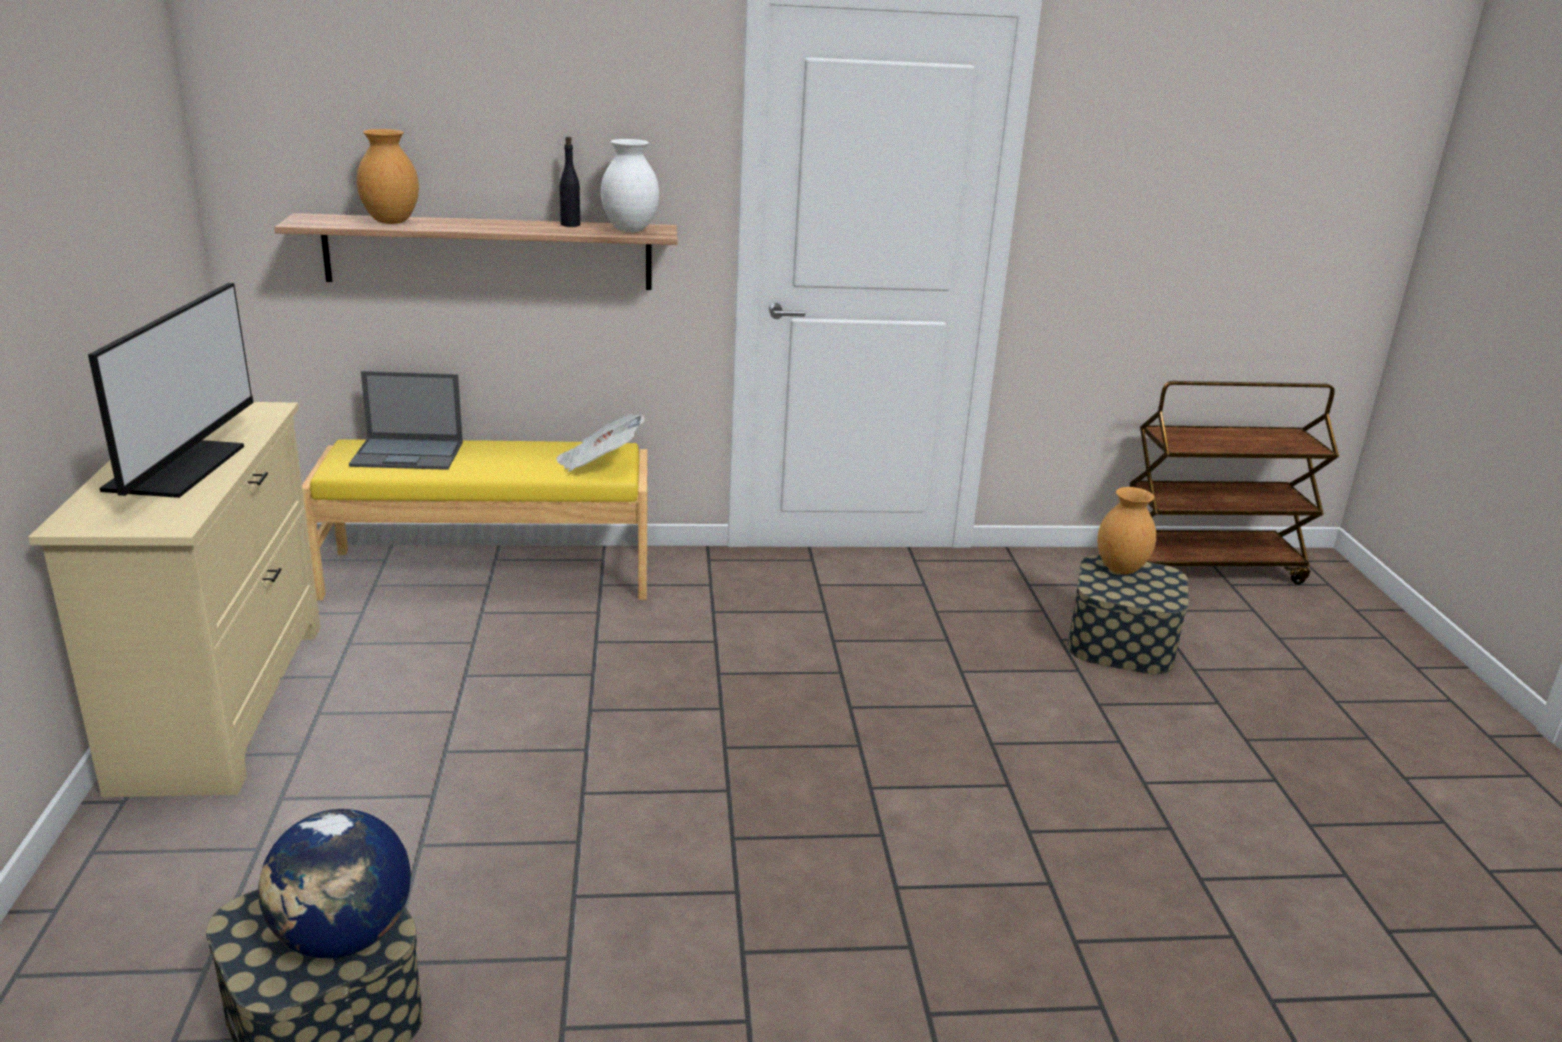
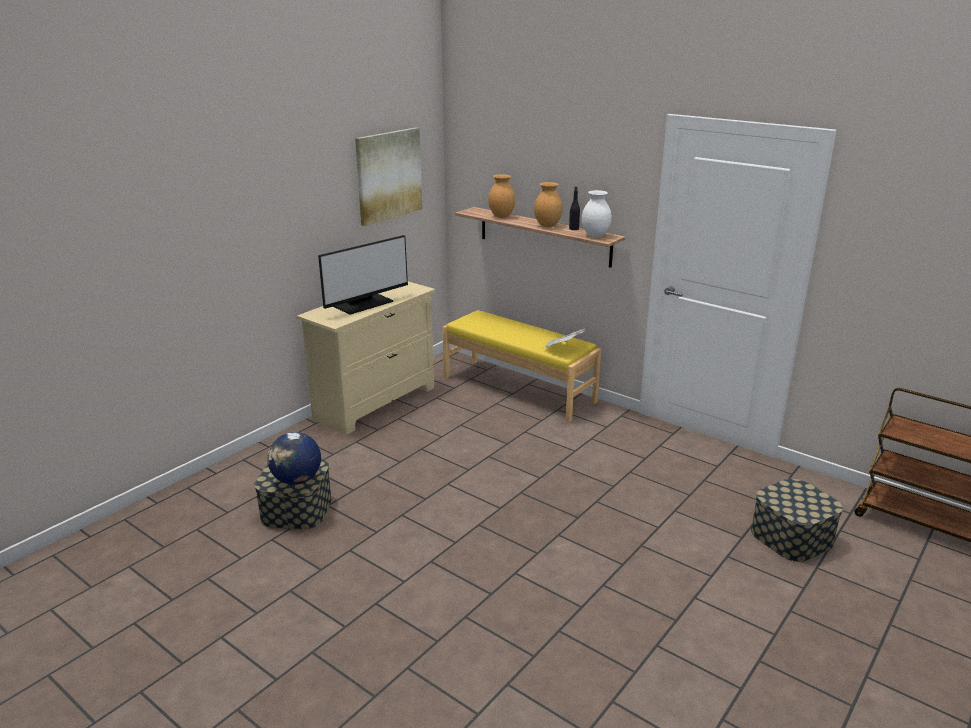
camera: 45 degrees right, 0 degrees up
(116, 145) = (388, 175): none -> picture
(409, 454) = (494, 323): laptop -> none
(1119, 569) = (802, 491): brown vase -> brown vase (547, 225)

